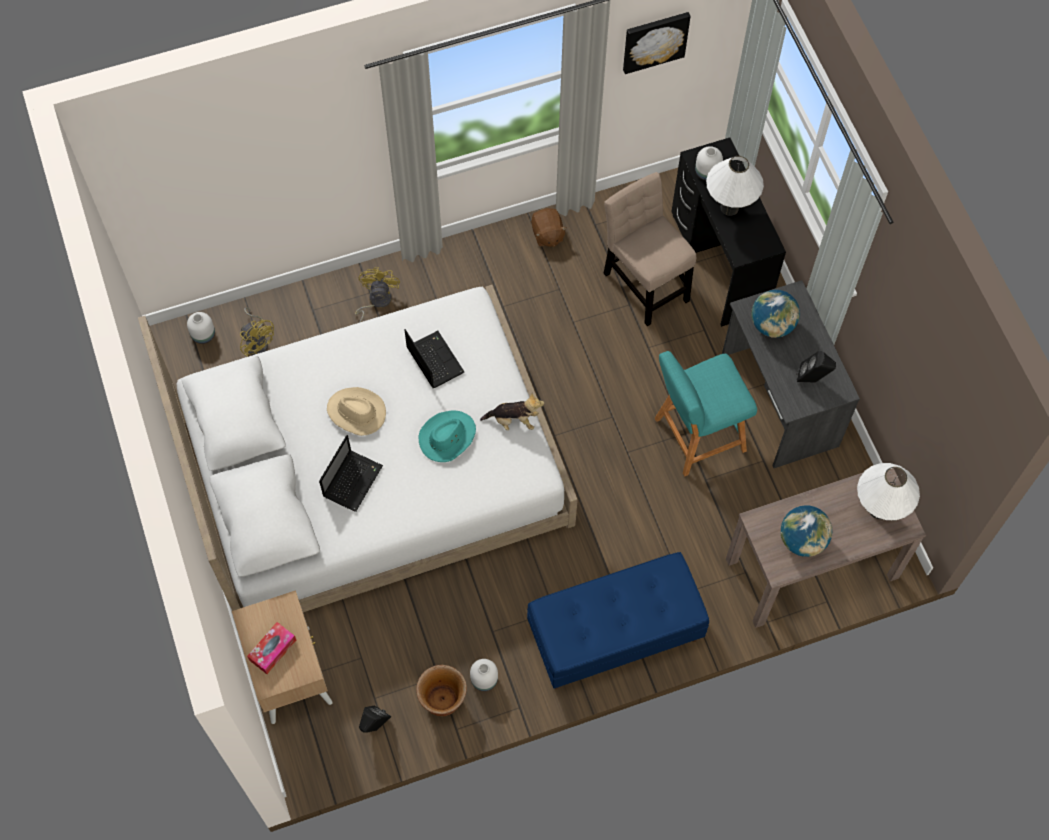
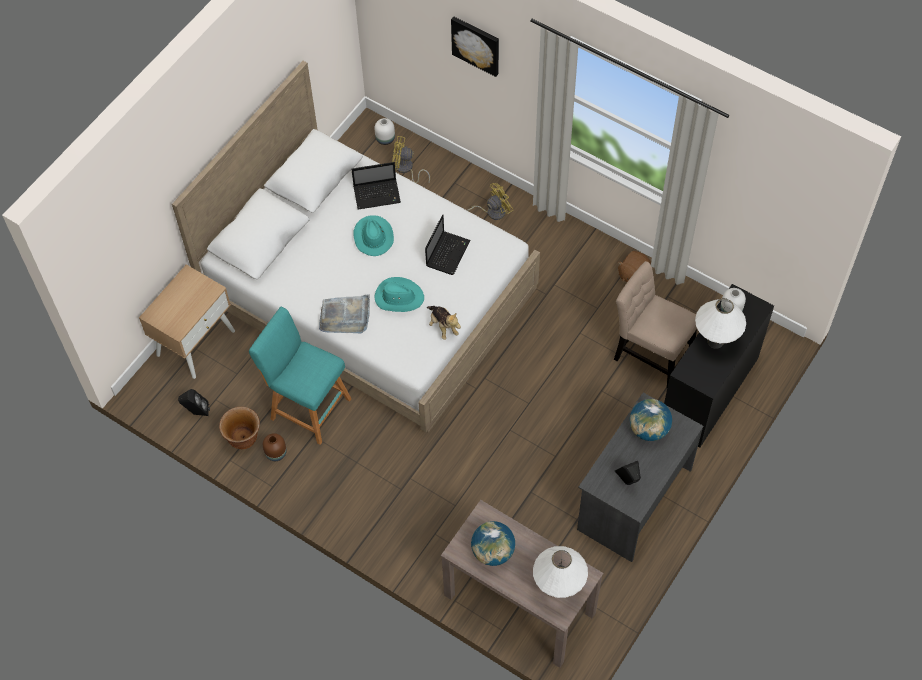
camera: 55 degrees right, 5 degrees down
(257, 341) = (406, 169): yellow fan -> yellow fan turned 90 degrees clockwise
(273, 650) = (177, 302): tissue box -> none
(353, 480) = (325, 266): laptop -> laptop (378, 194)
(356, 413) = (373, 236): beige hat -> turquoise hat
(428, 500) = (345, 316): none -> grey tray
(484, 679) = (276, 453): white vase -> brown vase
(614, 635) = (367, 510): blue bench -> none
(644, 282) = (650, 355): beige chair -> beige chair turned 75 degrees counterclockwise
(654, 40) = (757, 183): picture -> picture (476, 45)
(695, 436) = (558, 464): turquoise stool -> turquoise stool (307, 407)

